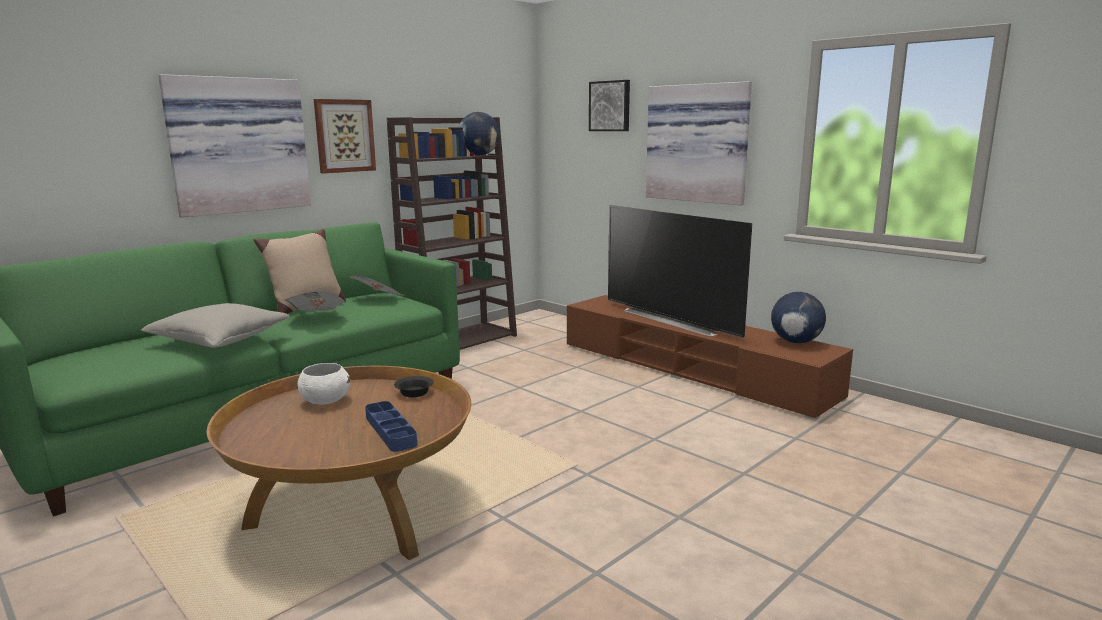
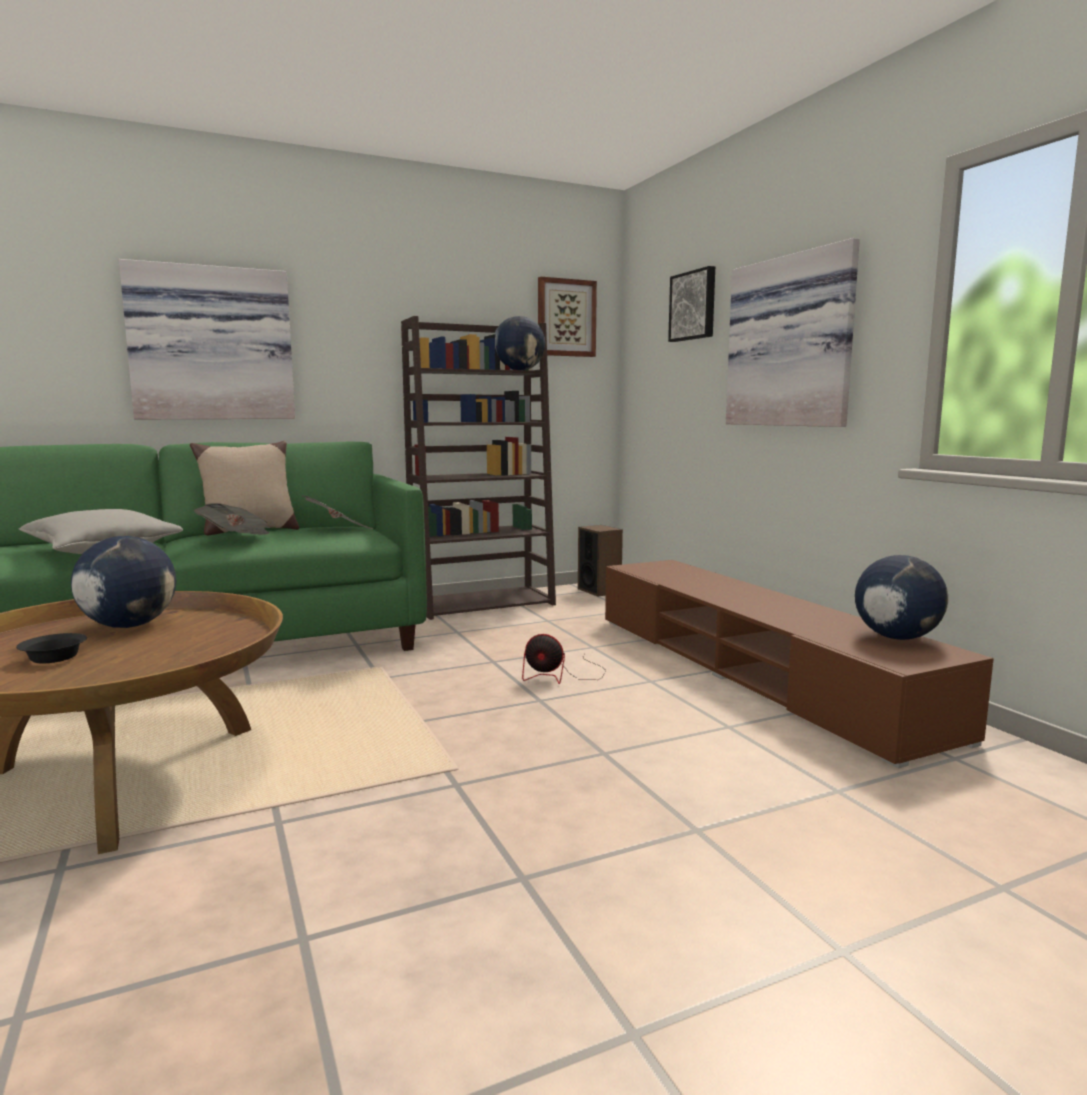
camera: 20 degrees right, 5 degrees down
(325, 401) = (129, 626): white bowl -> globe
(344, 136) = (347, 341): picture -> picture (566, 318)
(390, 430) = (132, 666): blue tray -> none
(414, 393) = (237, 629): black bowl -> black bowl (55, 658)
(536, 320) = (599, 591): none -> speaker
(577, 391) = (561, 676): none -> fan
(674, 320) = (732, 593): television -> none

